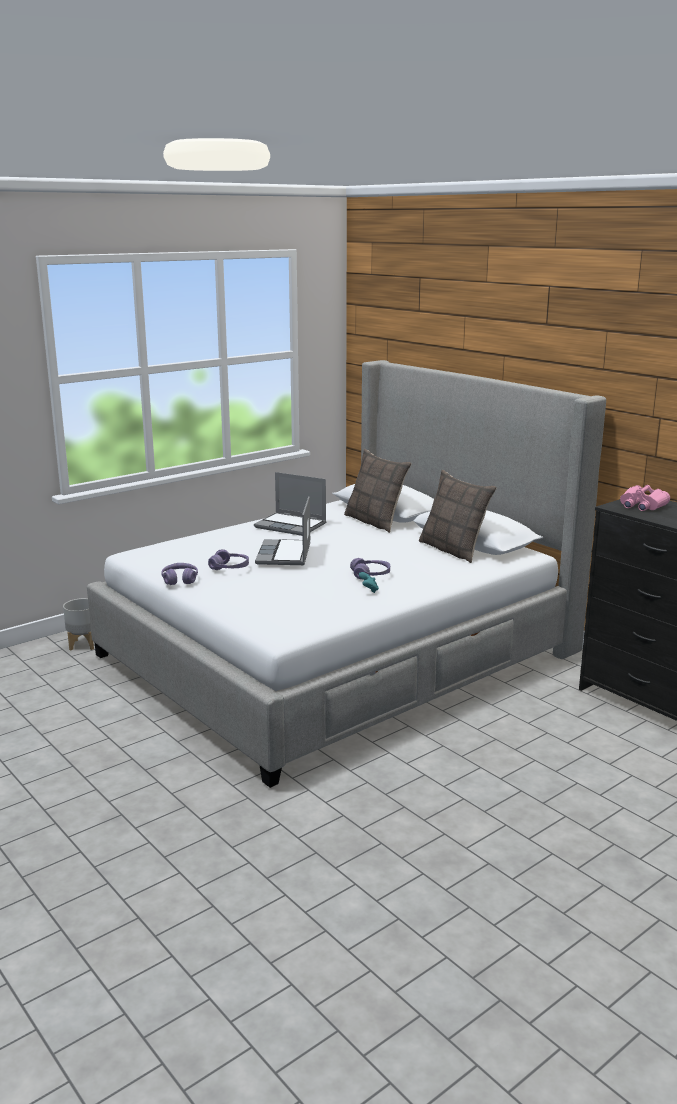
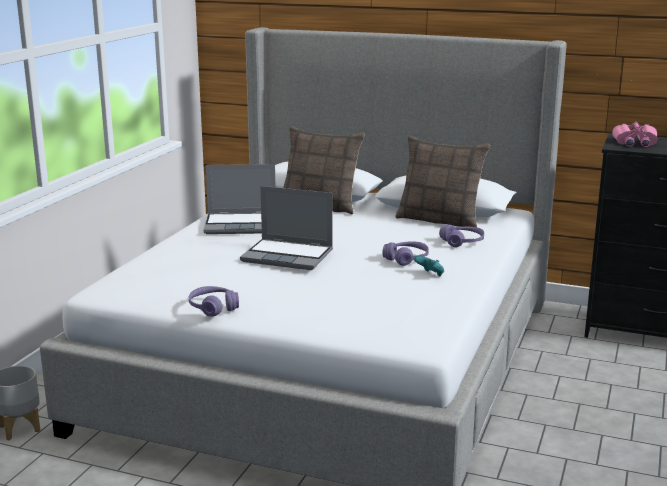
camera: 30 degrees left, 0 degrees up
(230, 567) = (250, 282): purple headphones -> purple headphones (462, 242)
(285, 554) = (289, 256): laptop -> laptop turned 45 degrees counterclockwise

